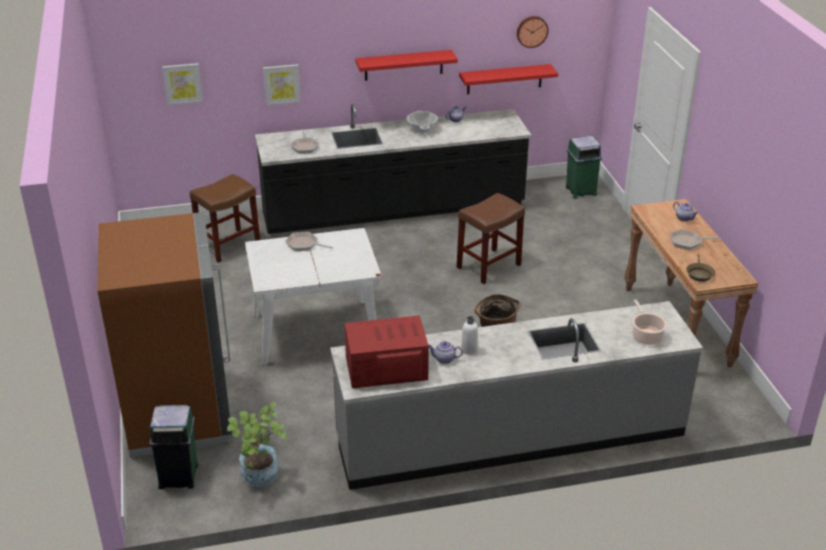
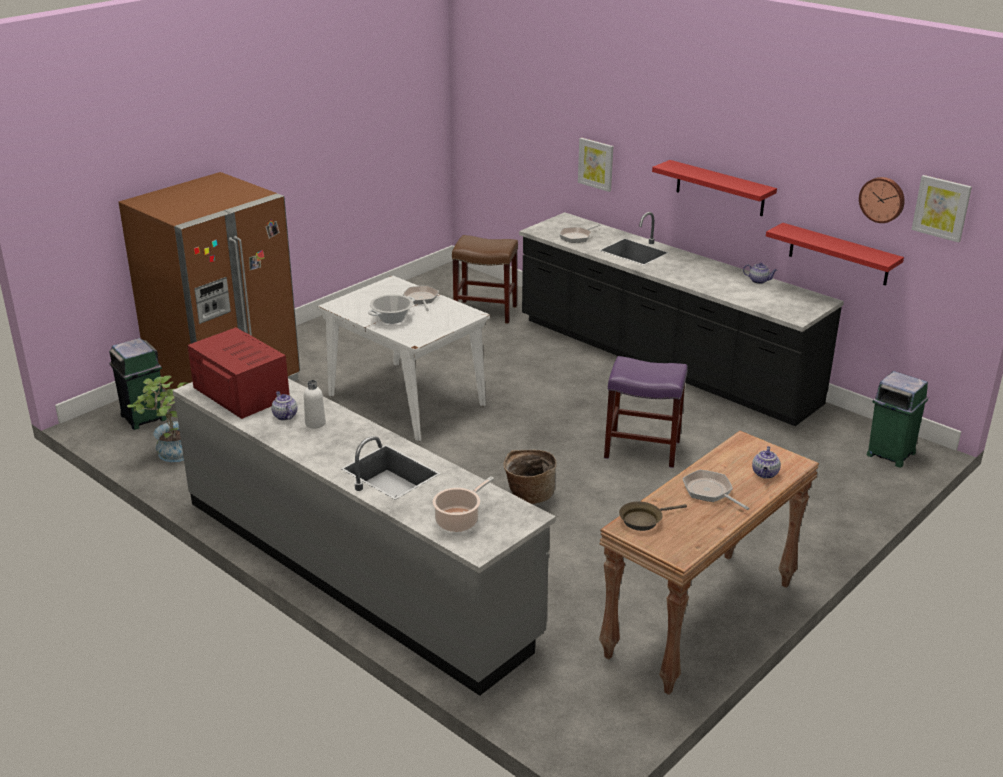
camera: 55 degrees right, 5 degrees down
(182, 83) = (512, 129): picture -> picture (941, 208)
(422, 129) = (707, 272): cooking pot -> cooking pot (392, 319)
(488, 266) = (641, 449): brown stool -> purple stool

